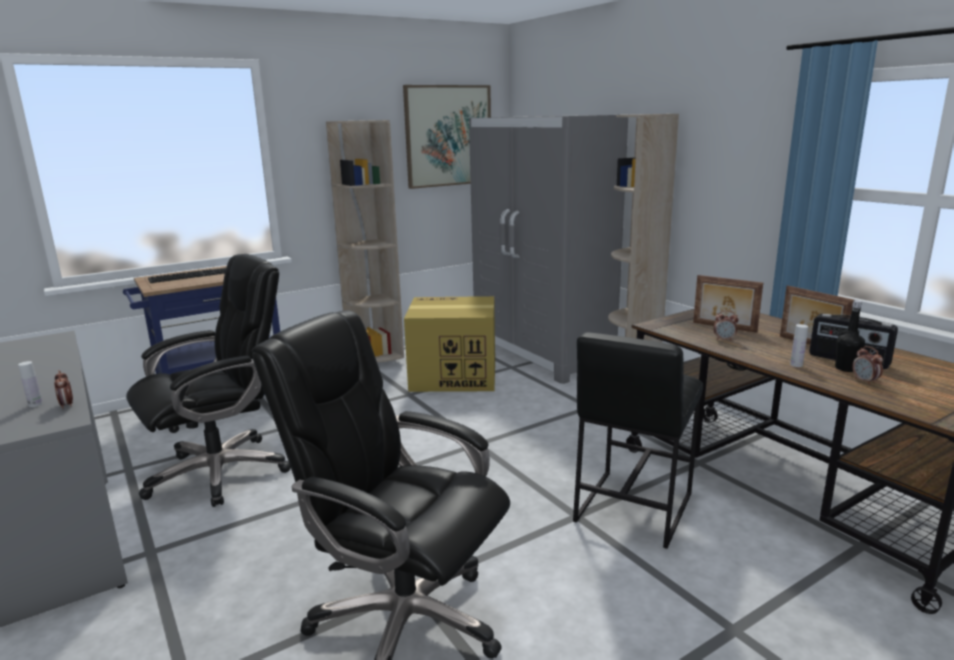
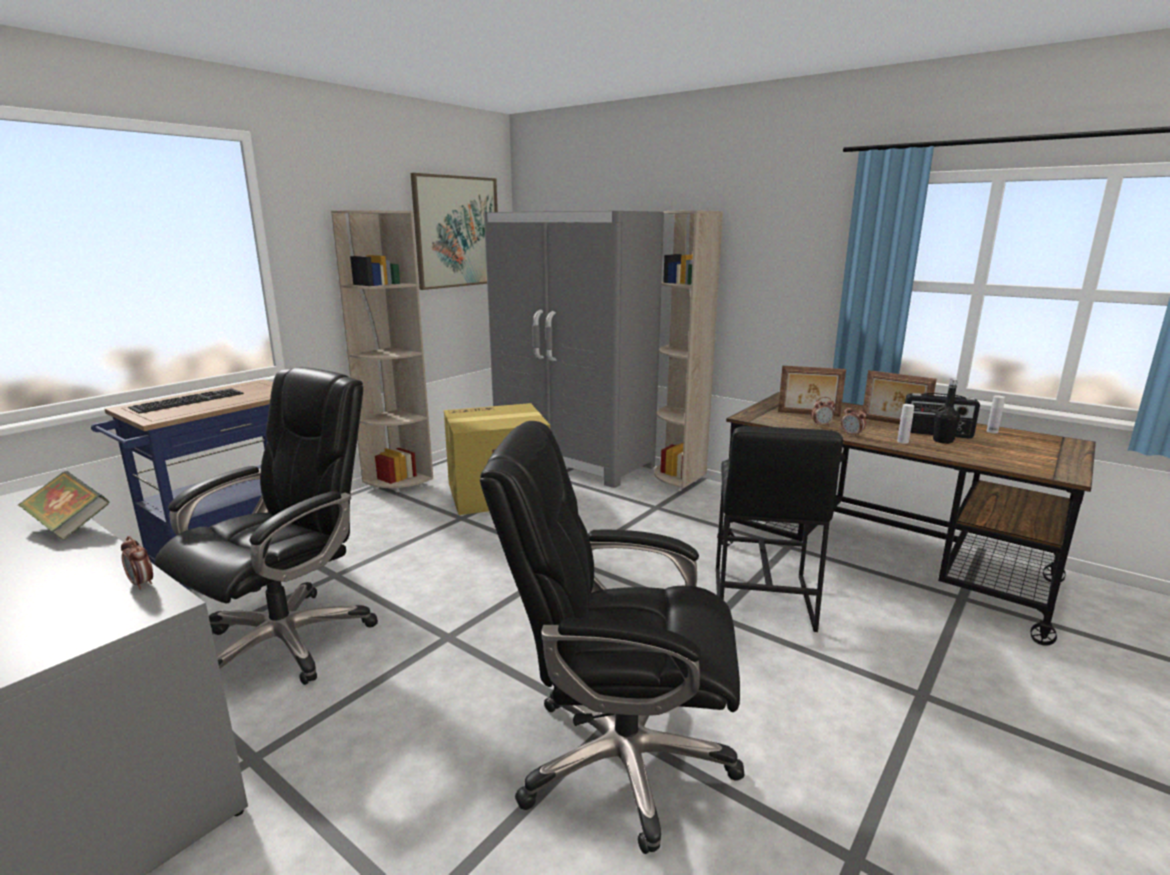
camera: 20 degrees left, 0 degrees up
(35, 404) = (88, 589): white bottle -> white bottle (992, 431)
(62, 360) = (69, 526): none -> book
(865, 381) = (968, 450): alarm clock -> alarm clock (851, 435)

